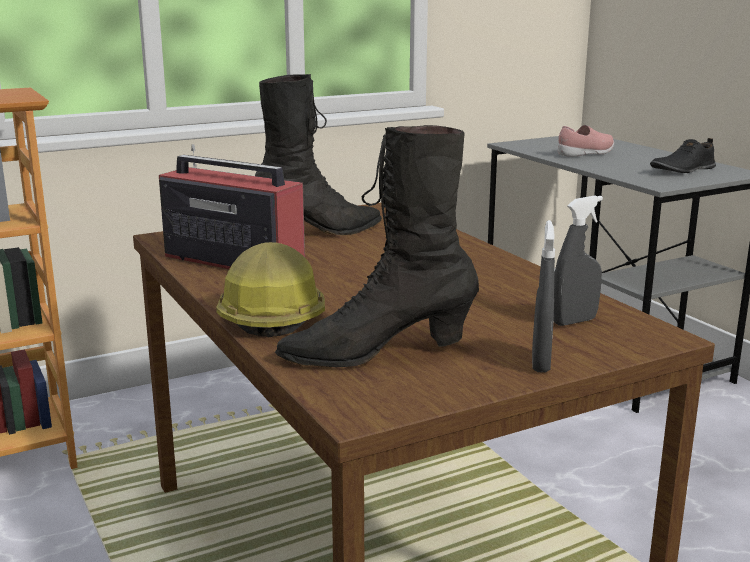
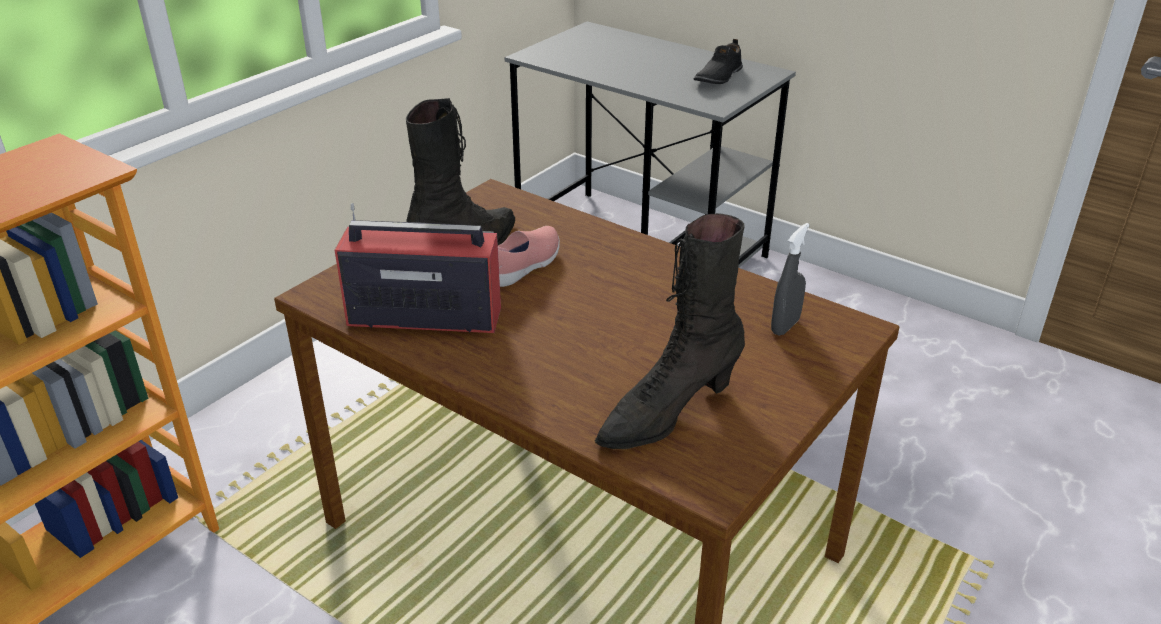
camera: 25 degrees left, 15 degrees up
(271, 315) = (534, 387): hard hat -> none
(540, 363) = (799, 387): grey spray bottle -> none
(586, 153) = (614, 62): pink shoe -> pink shoe (525, 267)

